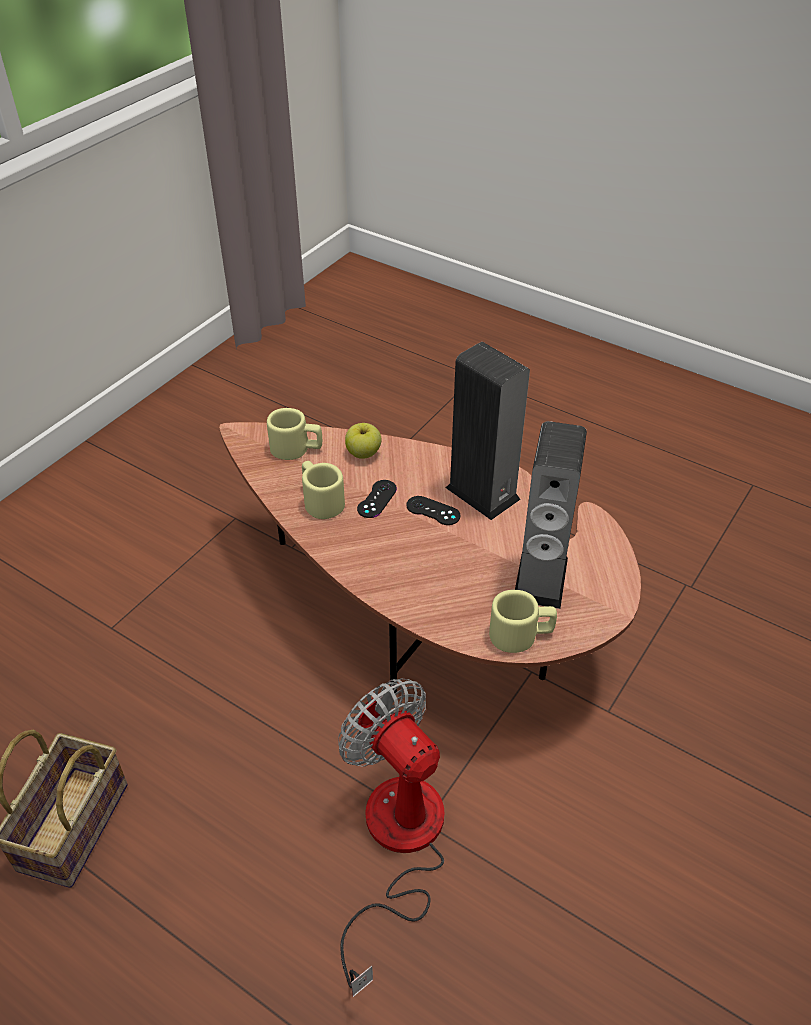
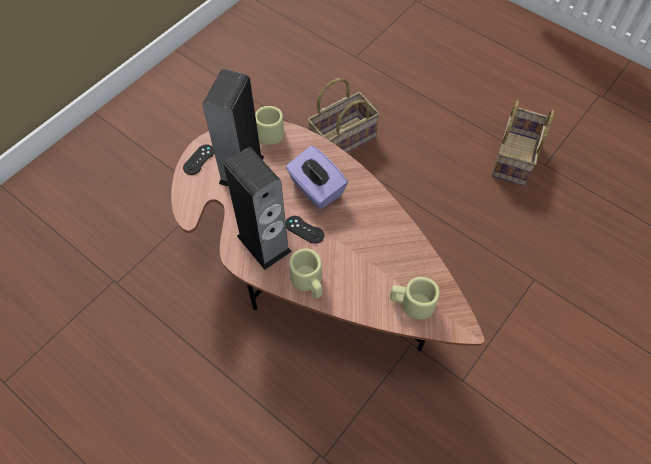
camera: 175 degrees left, 15 degrees up
(320, 500) = (389, 246): beige mug -> beige mug (309, 282)
(363, 453) = (354, 293): apple -> none
(377, 499) = (346, 244): black game controller -> black game controller (199, 159)
(397, 844) = (343, 138): fan -> basket
(425, 560) = (316, 189): none -> purple tissue box

